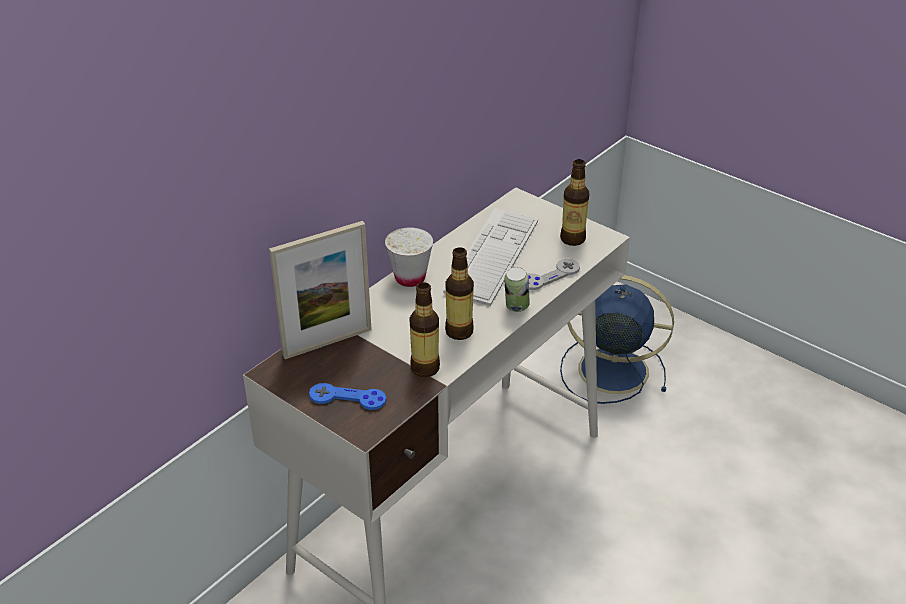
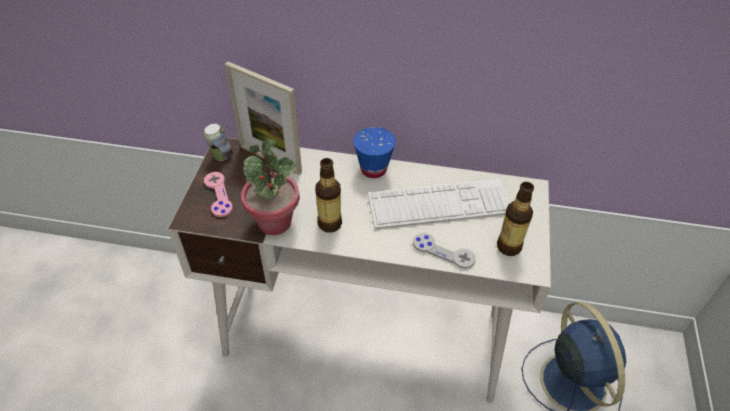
camera: 60 degrees right, 10 degrees up
(347, 398) = (218, 195): blue game controller -> pink game controller
(410, 278) = (373, 169): white cup -> blue cup
(425, 368) = (274, 222): bottle -> potted plant
(516, 308) = (384, 246): can -> can (221, 156)

